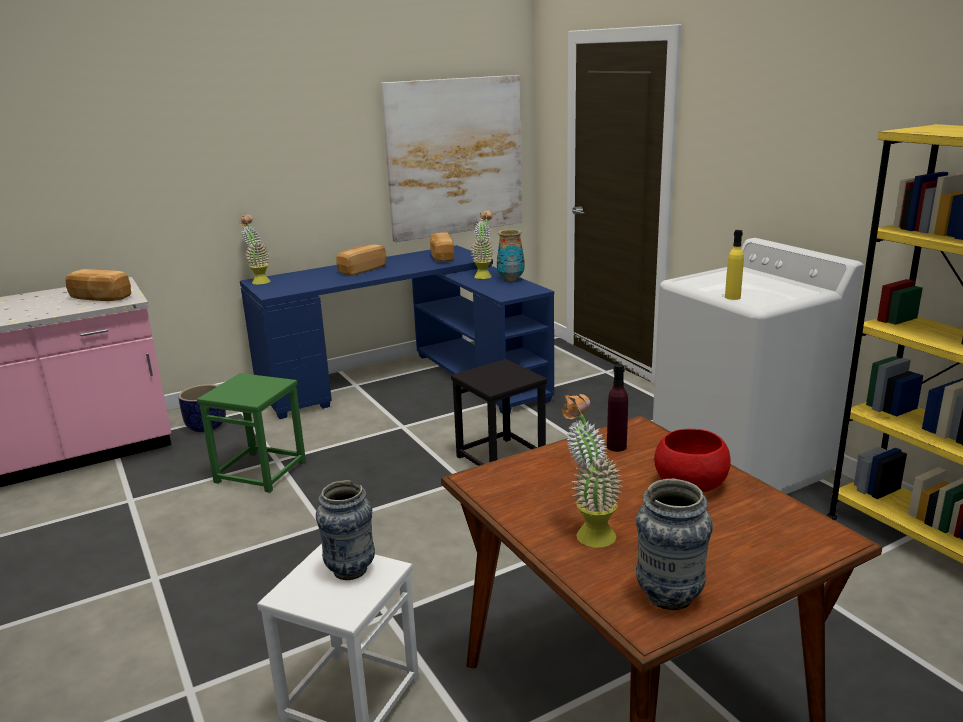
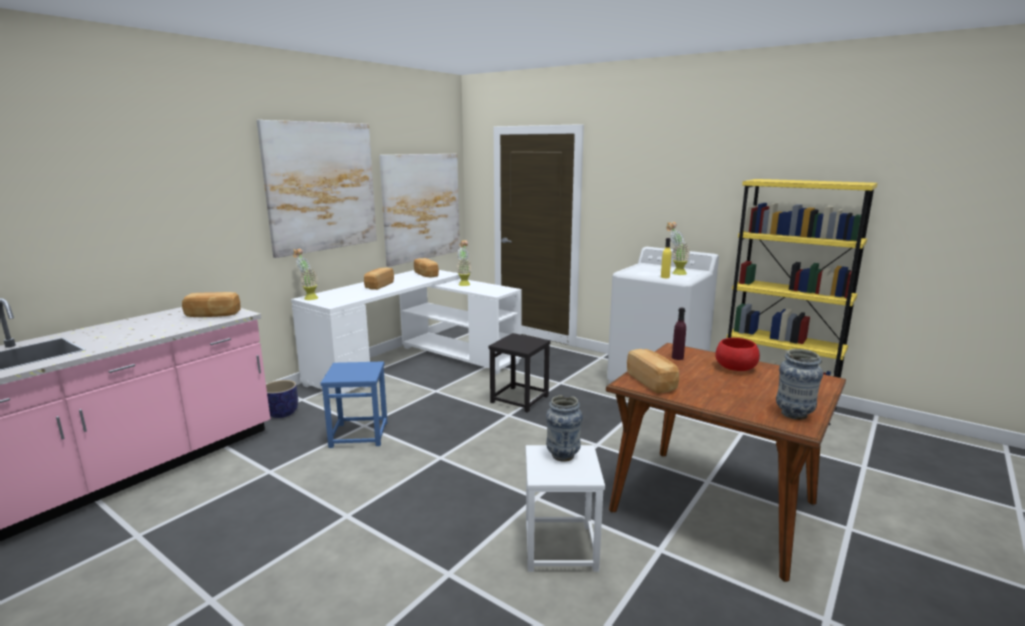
camera: 25 degrees left, 5 degrees down
(261, 471) = (359, 434): green stool -> blue stool
(287, 131) = (321, 187): none -> picture
(411, 382) = (414, 364): blue desk -> white desk
(510, 279) = (485, 285): vase -> none
(515, 483) = (652, 382): none -> bread
(588, 532) = (720, 396): potted plant -> potted plant (675, 273)

